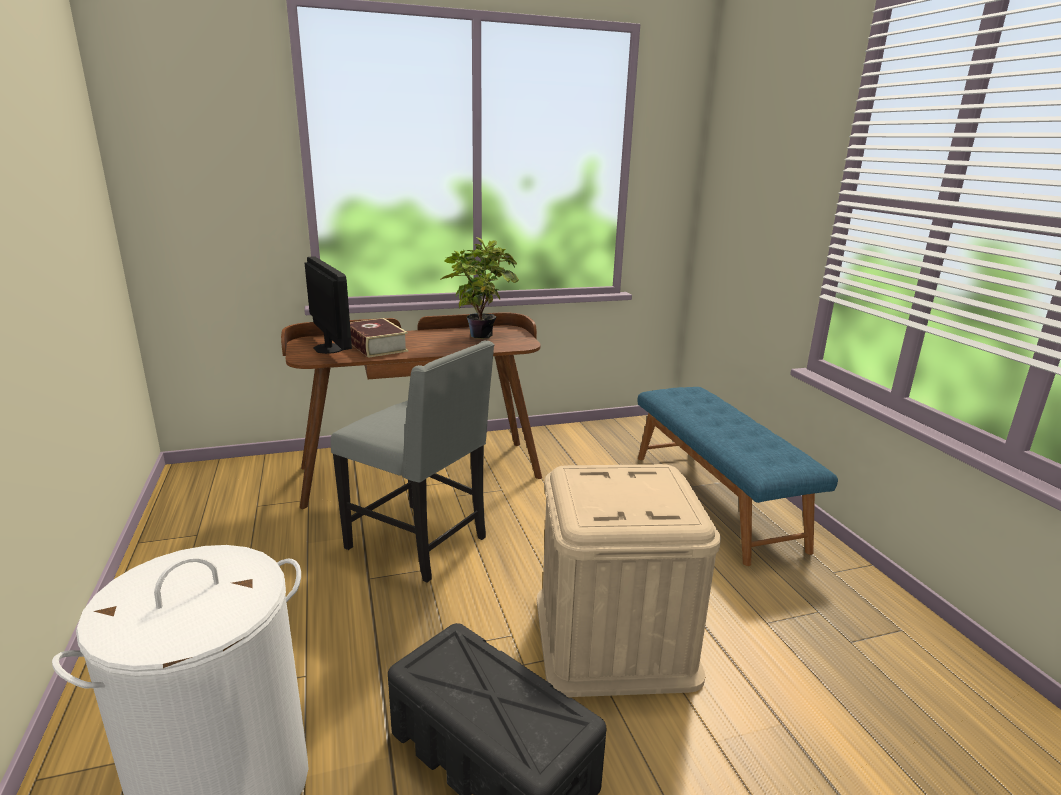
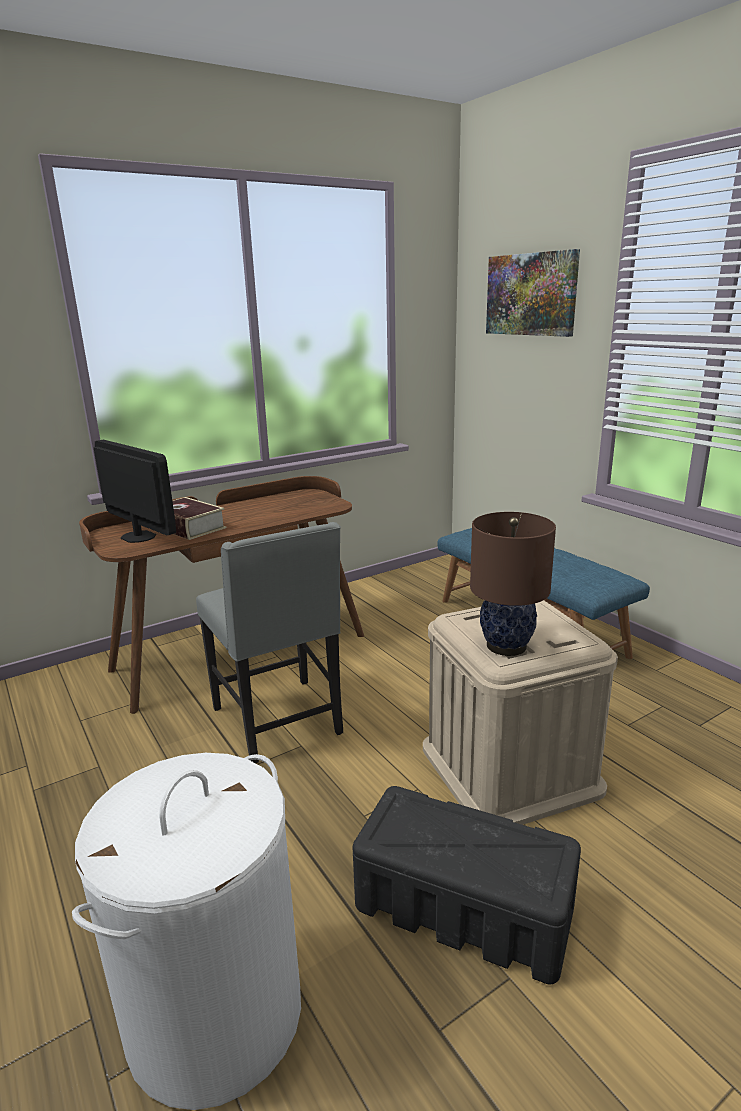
camera: 15 degrees left, 0 degrees up
(420, 543) = (280, 722): grey chair -> grey chair turned 45 degrees clockwise
(480, 334) = (285, 501): potted plant -> none
(600, 507) = (506, 646): none -> brown table lamp
(769, 146) = (531, 294): none -> picture

